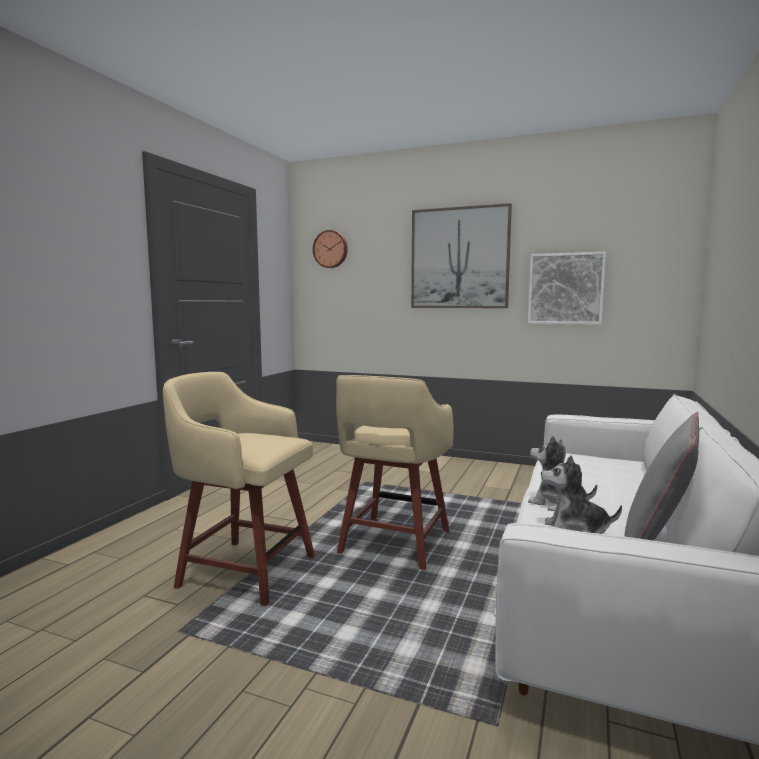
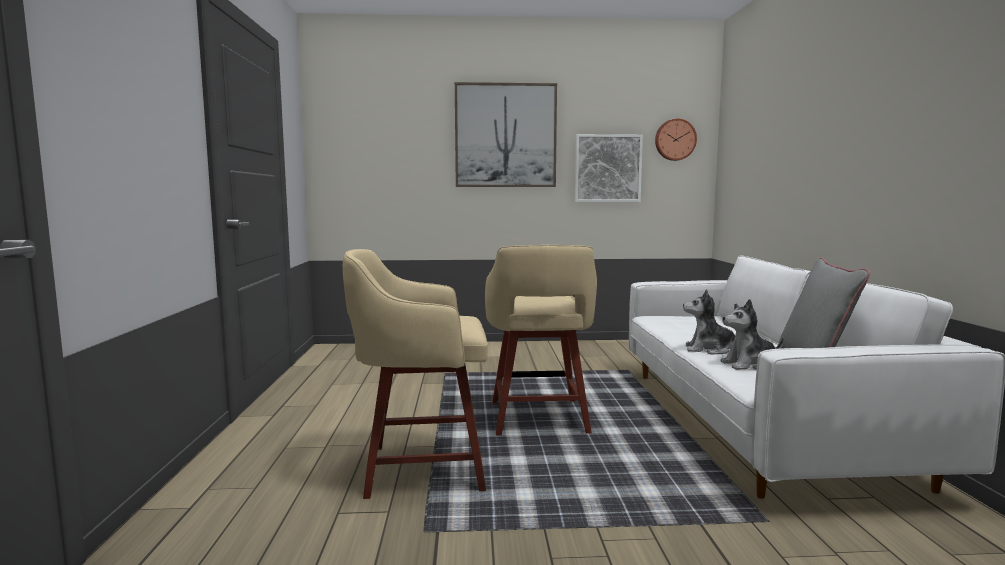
camera: 25 degrees left, 0 degrees up
(331, 249) = (355, 120): wall clock -> wall clock (675, 139)

